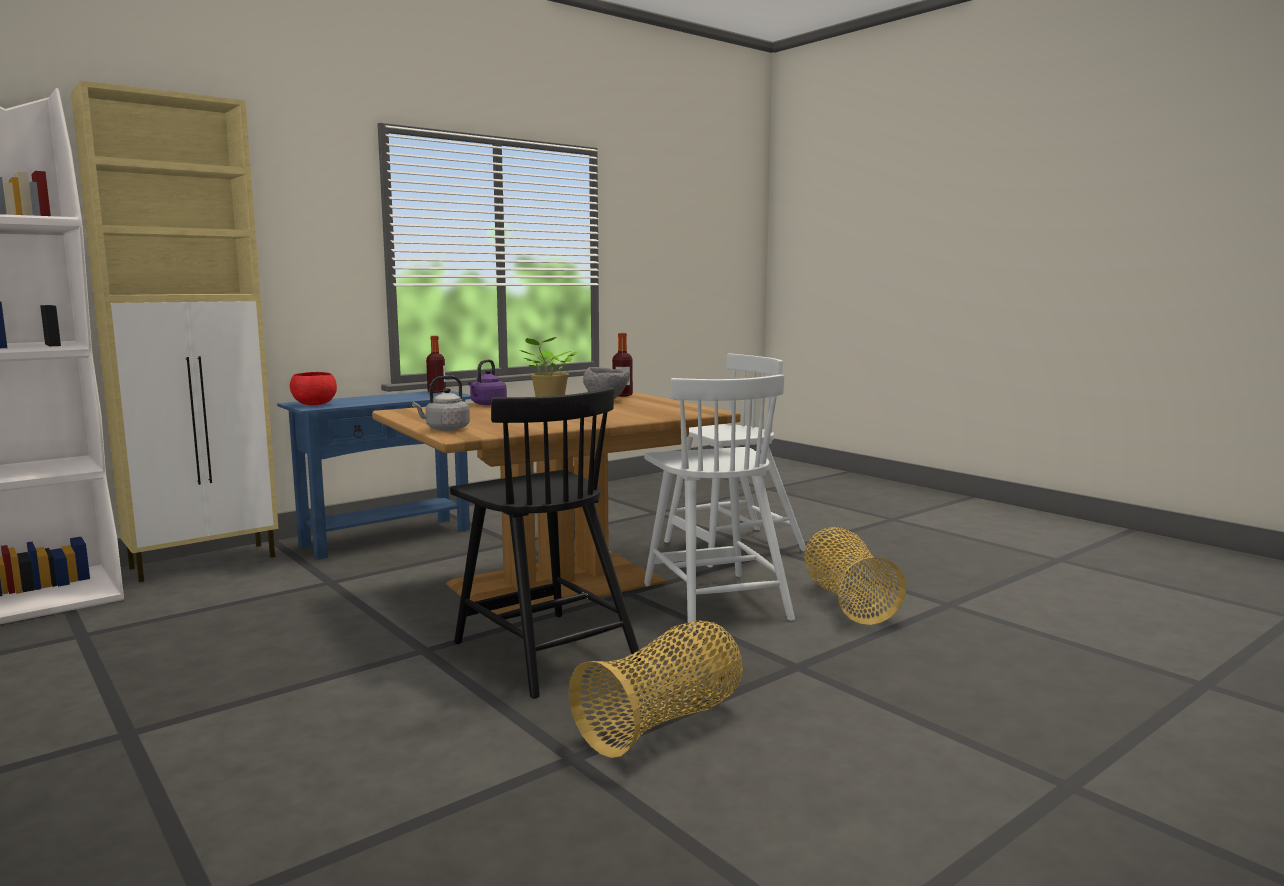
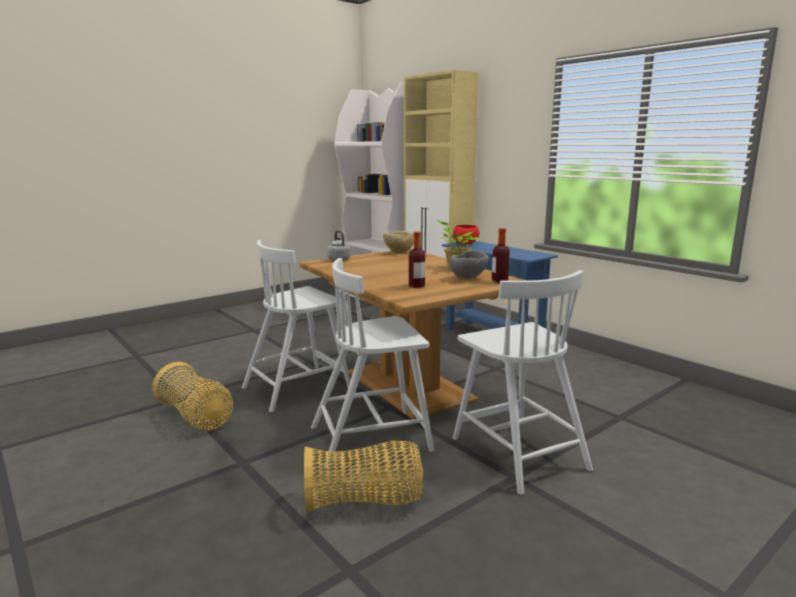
camera: 90 degrees right, 5 degrees up
(404, 413) = (398, 252): none -> beige bowl
(436, 391) = (541, 254): bottle -> bottle (416, 286)
(487, 404) = (437, 260): purple kettle -> none
(544, 651) = (298, 387): black chair -> white chair

